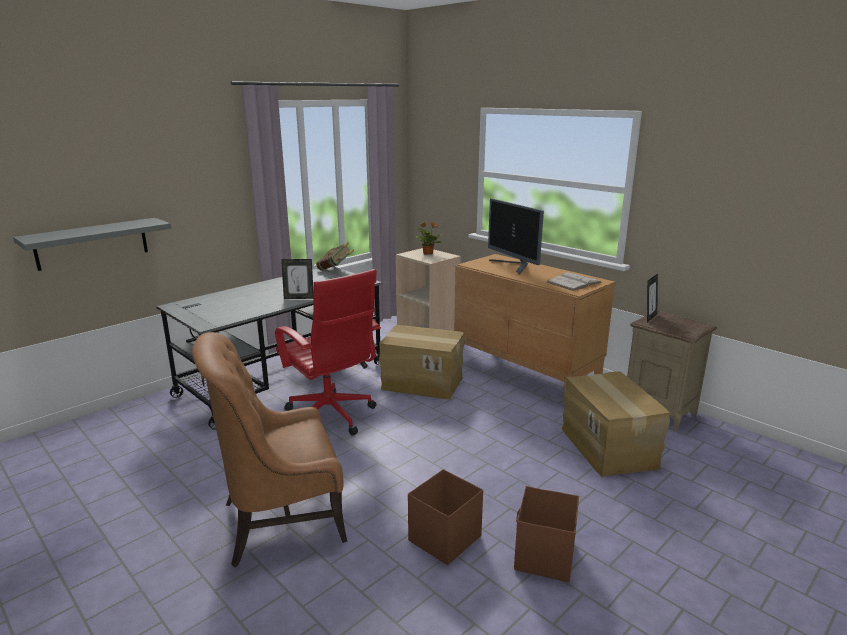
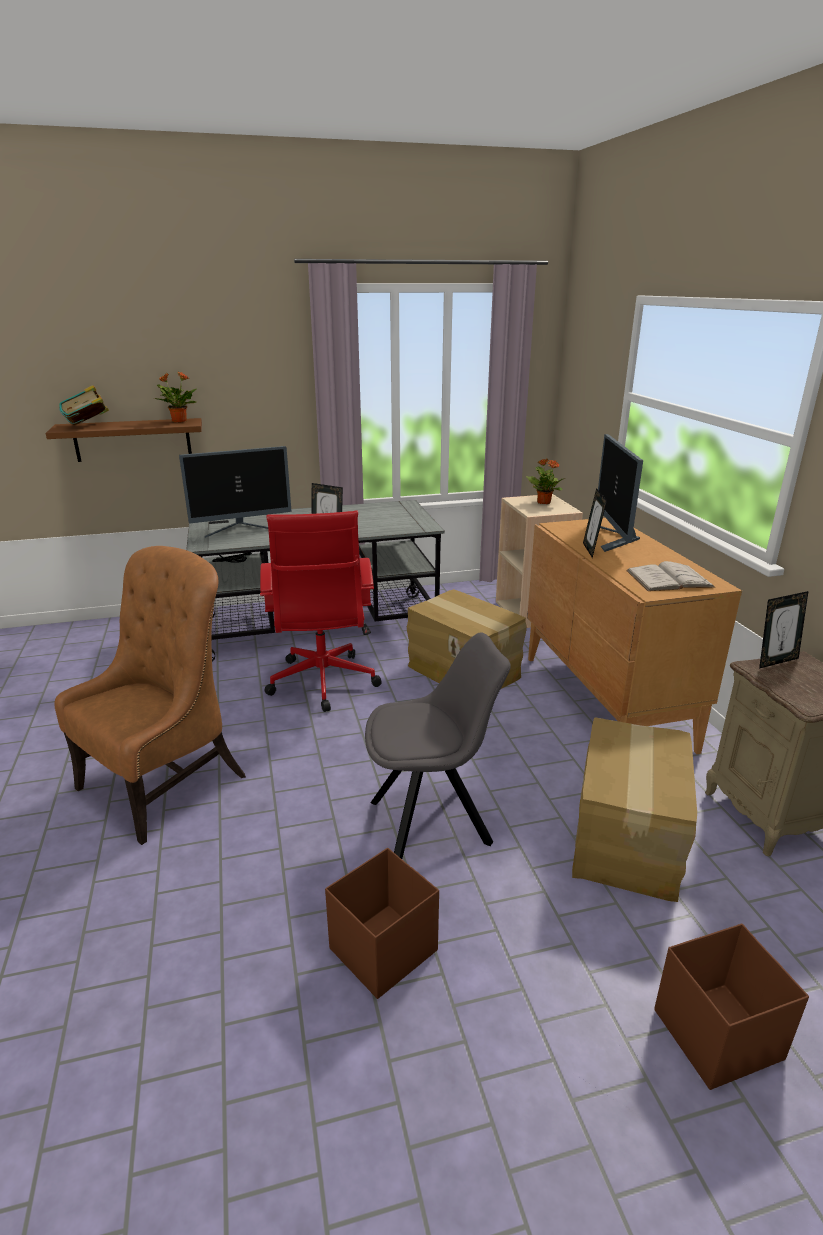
camera: 30 degrees right, 5 degrees up
(92, 243) = (132, 440): grey shelf -> brown shelf
(141, 222) = (179, 421): none -> potted plant
(222, 307) = (242, 529): none -> monitor
(281, 520) = (165, 781): brown chair -> brown chair turned 120 degrees clockwise
(335, 270) = (412, 507): book -> book (88, 426)
(443, 539) = (293, 872): brown storage box -> brown storage box (715, 1034)
(497, 478) = (431, 823): none -> grey chair
(511, 274) = (591, 550): none -> picture frame

